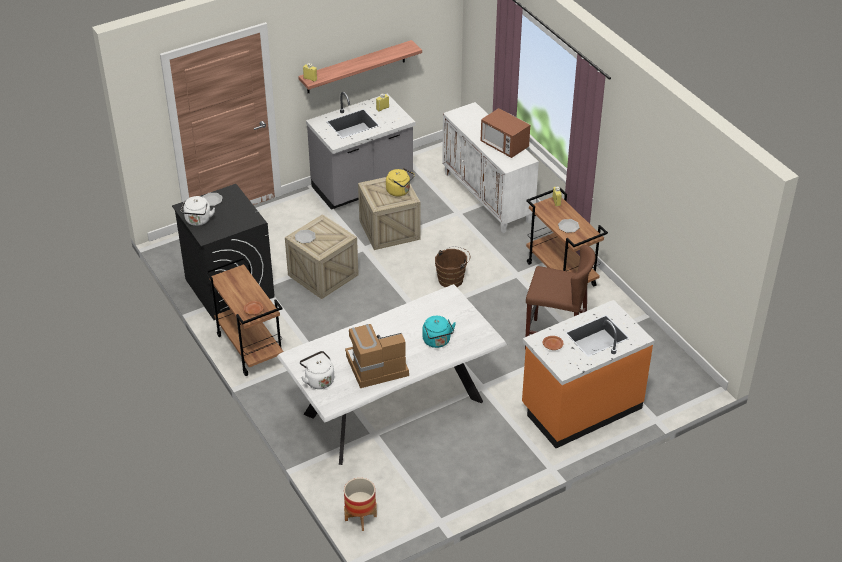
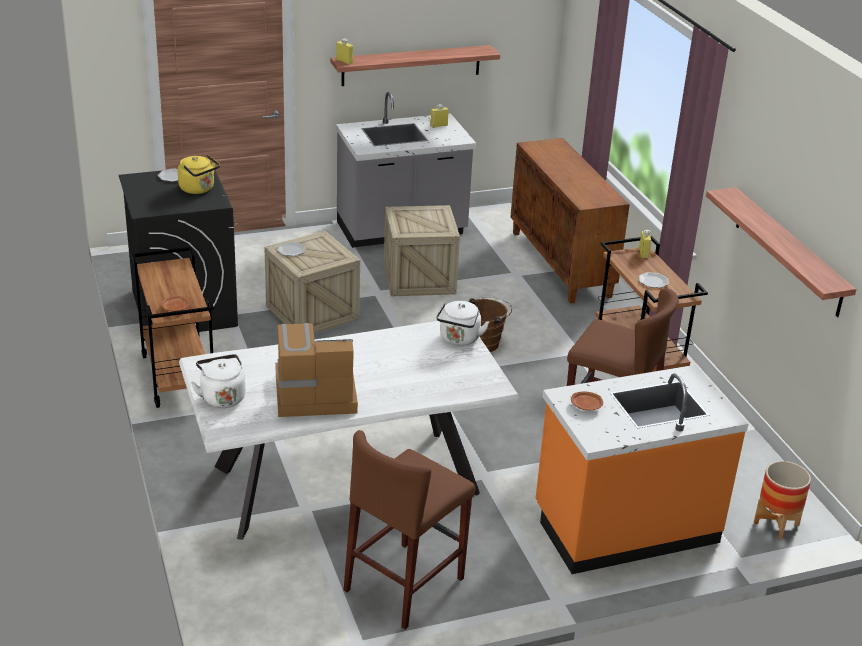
camera: 10 degrees right, 10 degrees down
(198, 221) = (143, 193): white kettle -> white kettle (459, 339)
(360, 518) = (238, 617): planter -> planter (776, 524)
(399, 191) = (436, 222): yellow kettle -> yellow kettle (199, 189)
(437, 341) = (416, 379): turquoise kettle -> none
(455, 475) = (404, 584): none -> brown stool
(488, 198) = (561, 264): white cabinet -> brown cabinet
(504, 146) = (587, 183): microwave -> none
(661, 210) = (788, 252): none -> shelf

